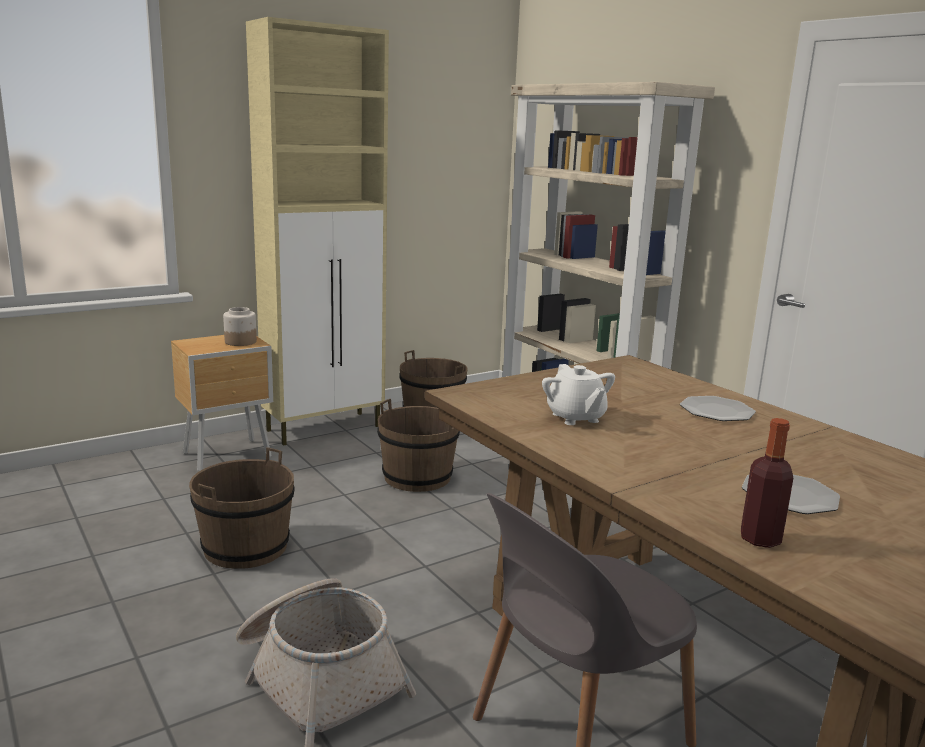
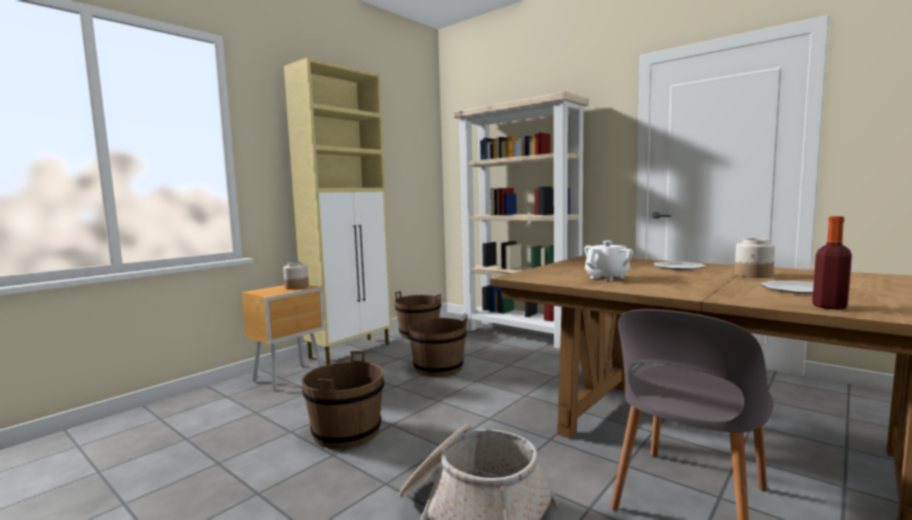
camera: 15 degrees left, 10 degrees down
(575, 417) = (607, 277): white teapot -> white teapot turned 90 degrees counterclockwise
(791, 451) = (753, 275): none -> jar

